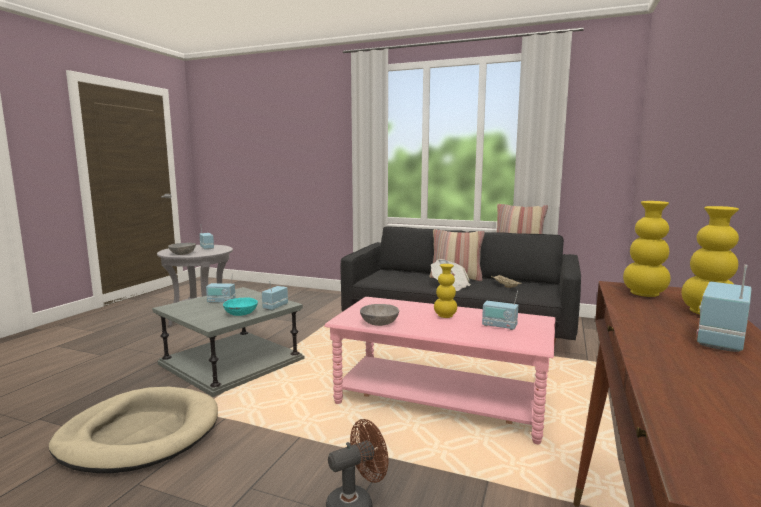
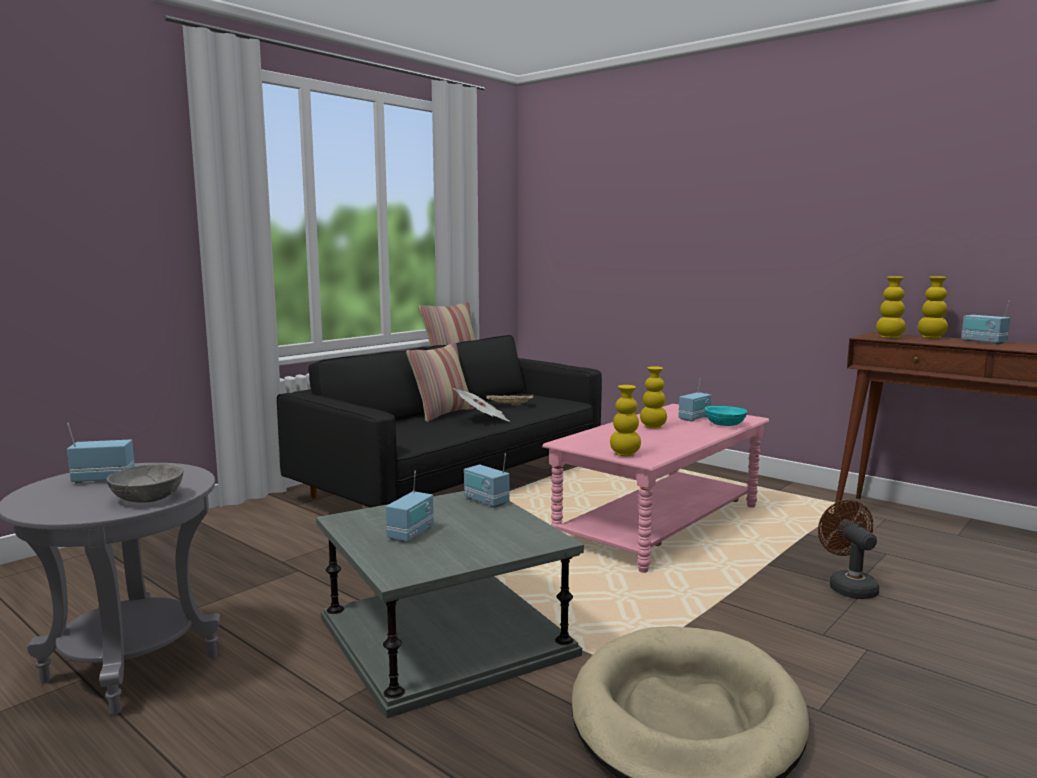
camera: 70 degrees left, 0 degrees up
(240, 314) = (504, 522): turquoise bowl -> turquoise bowl (724, 424)
(351, 315) = (625, 454): none -> yellow vase
(379, 323) = (664, 448): grey bowl -> none

